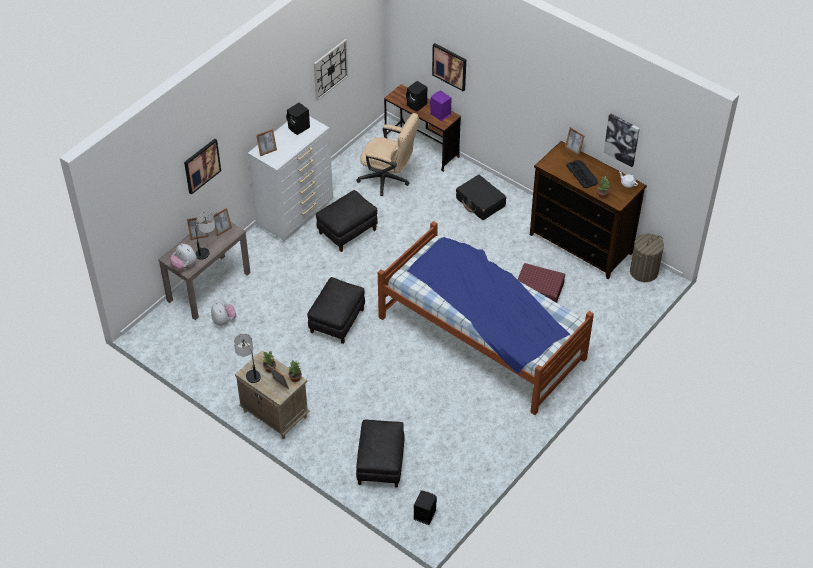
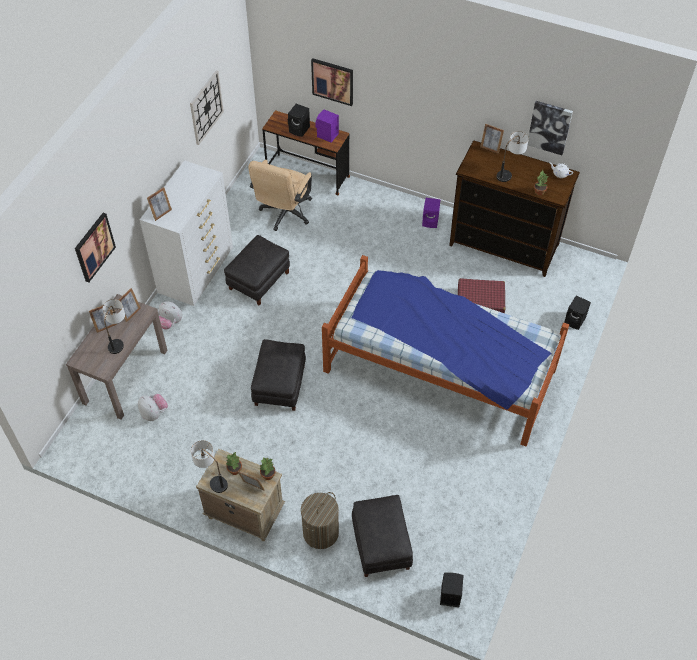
camera: 15 degrees left, 5 degrees up
(184, 265) = (99, 365): plush toy -> plush toy (170, 323)
(299, 128) = (189, 180): black speaker -> black speaker (575, 321)
(388, 179) = (284, 215): beige office chair -> beige office chair turned 105 degrees clockwise
(480, 202) = (387, 221): black suitcase -> none
(520, 210) = (431, 221): none -> purple speaker
(582, 174) = (509, 172): keyboard -> table lamp
(643, 272) = (577, 262): laundry basket -> laundry basket (320, 533)

